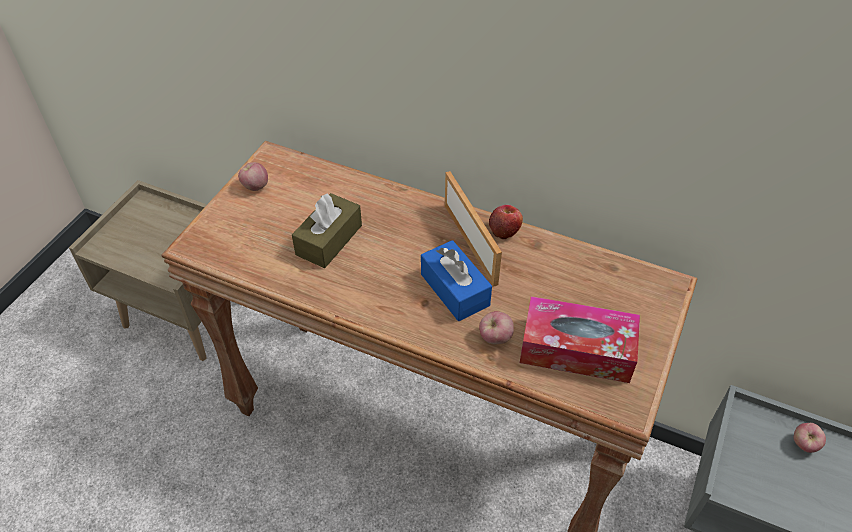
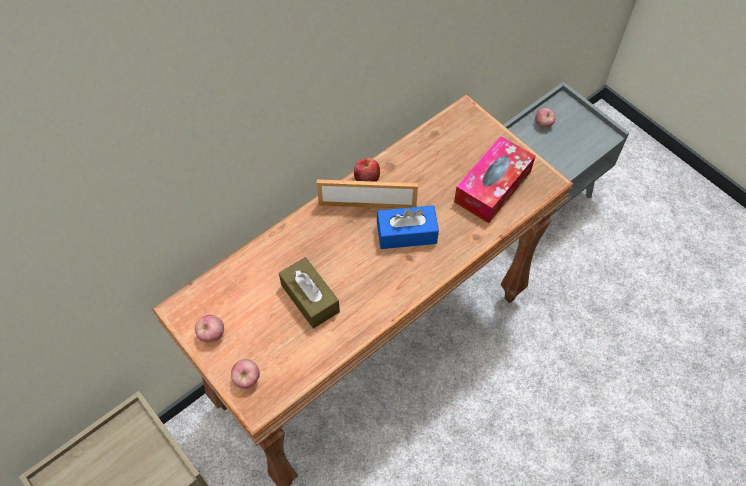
camera: 65 degrees left, 10 degrees up
(495, 338) = (461, 228): apple -> apple (247, 379)

